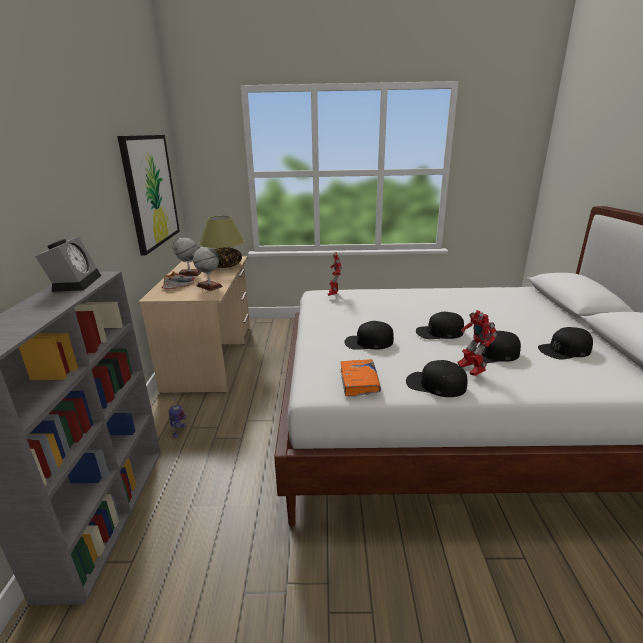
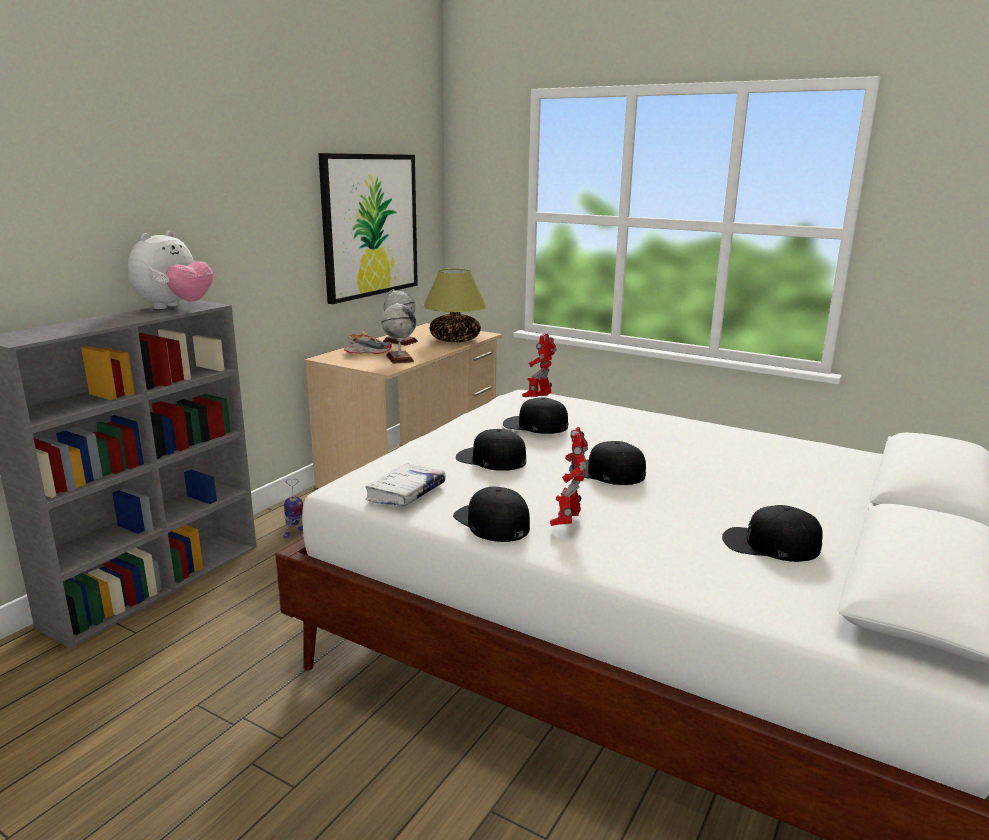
camera: 30 degrees right, 5 degrees down
(75, 282) = (175, 307): alarm clock -> plush toy
(359, 382) = (406, 493): orange book -> white book
(493, 354) = (639, 516): black cap -> black cap (535, 425)

